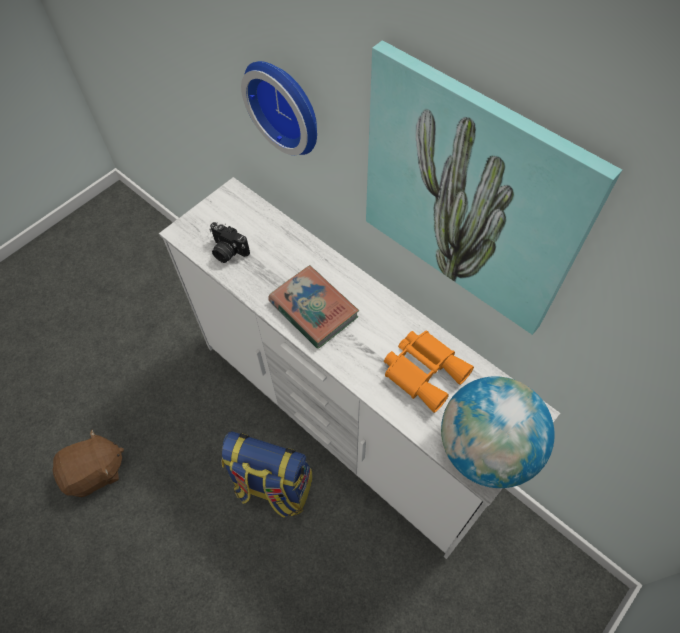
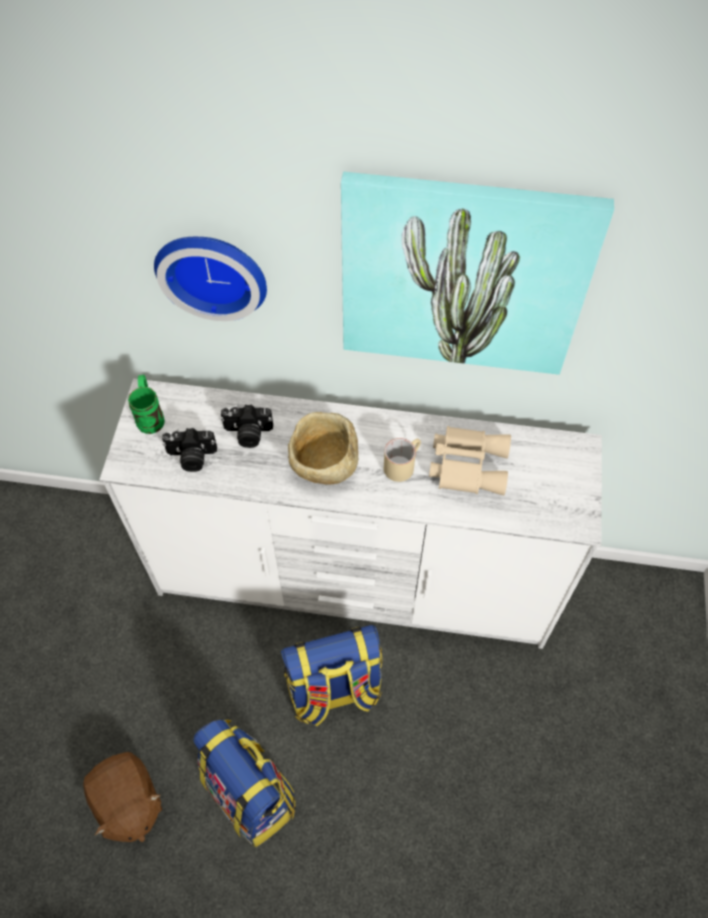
camera: 35 degrees left, 0 degrees up
(95, 472) = (128, 803): brown plush toy -> brown plush toy turned 120 degrees clockwise
(171, 520) = (252, 794): none -> backpack
(224, 208) = (150, 416): none -> green mug
(278, 256) = (248, 434): none -> camera
(313, 309) = (324, 466): book -> beige bowl
(372, 341) = (402, 464): none -> beige mug
(425, 370) = (467, 463): orange binoculars -> beige binoculars
(486, 449) = (566, 501): globe -> none

